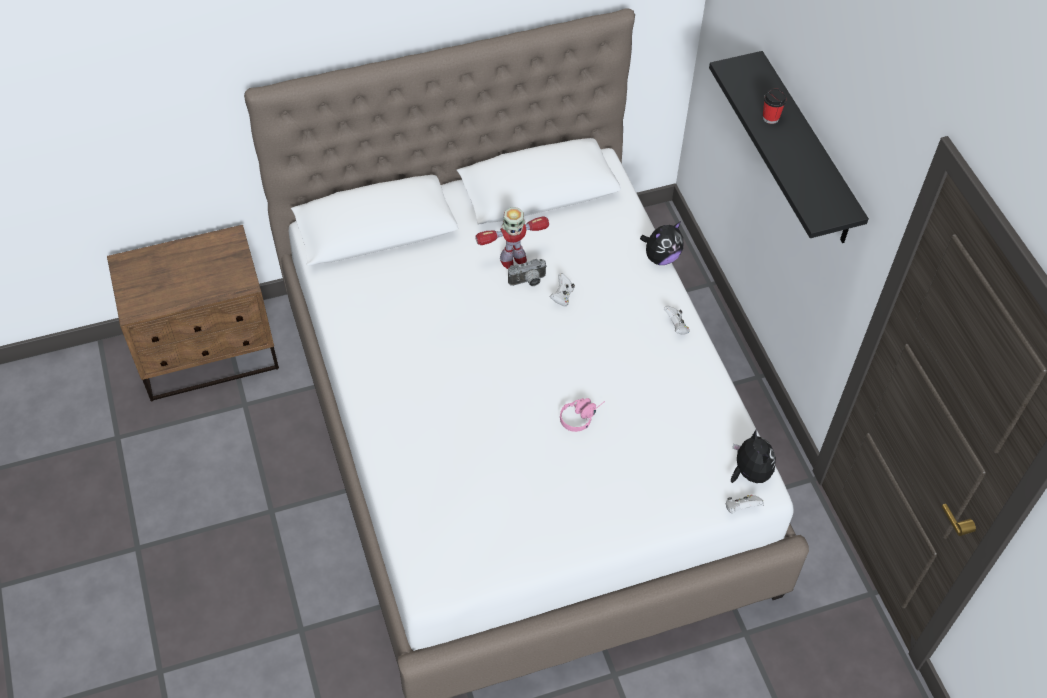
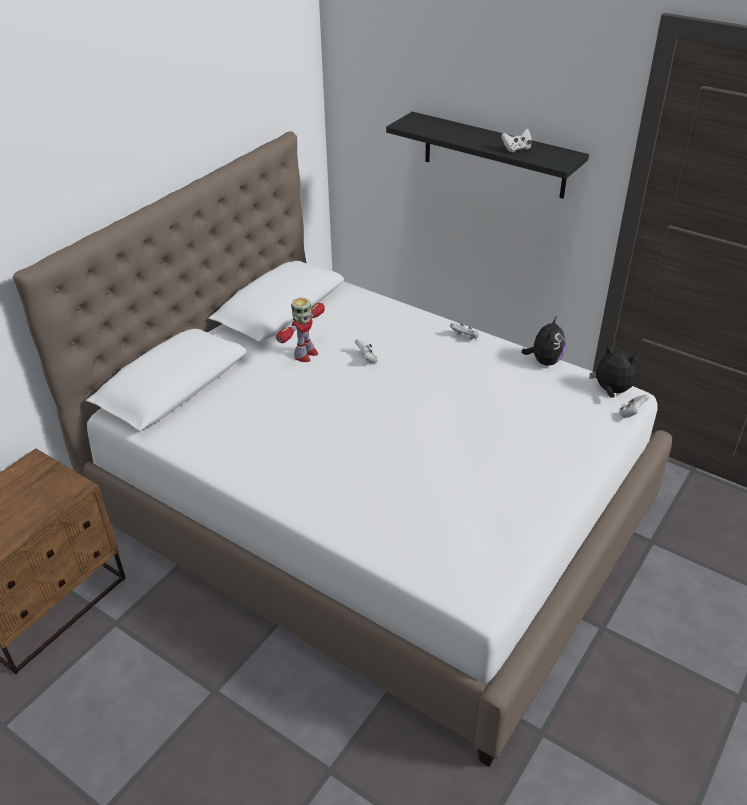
camera: 35 degrees left, 15 degrees down
(528, 282) = (332, 362): camera -> none
(581, 415) = (463, 419): pink headphones -> none
(661, 257) = (409, 307): plush toy -> plush toy (544, 361)
(770, 117) = (462, 135): cup -> none
(801, 170) = (516, 149): none -> white game controller

